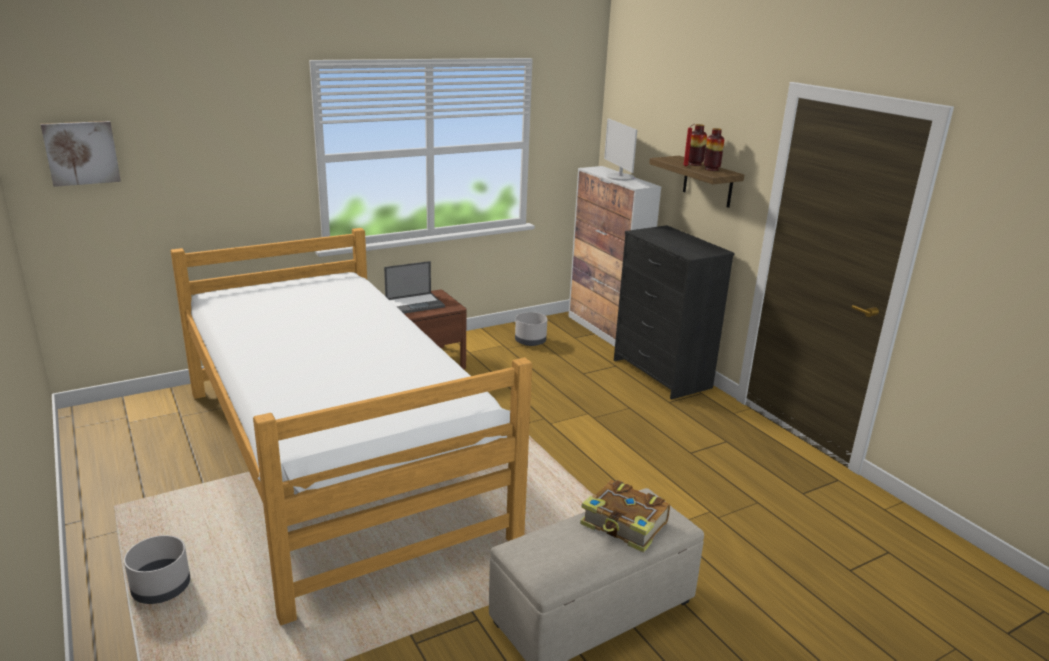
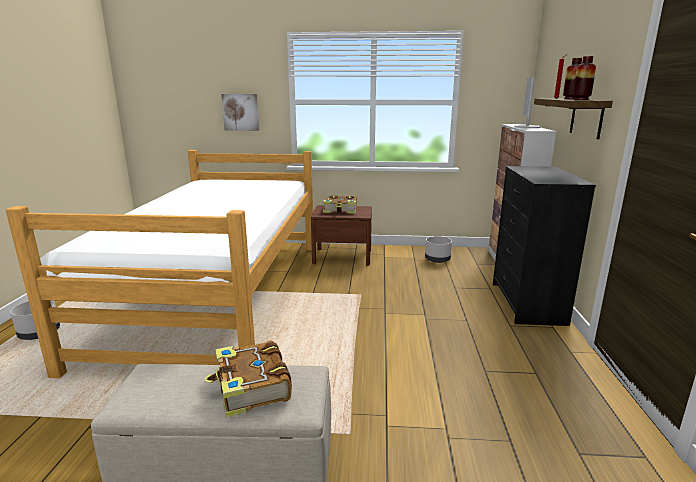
camera: 35 degrees right, 5 degrees down
(81, 153) = (154, 88): picture -> picture (241, 112)
(415, 303) = (341, 210): laptop -> book

